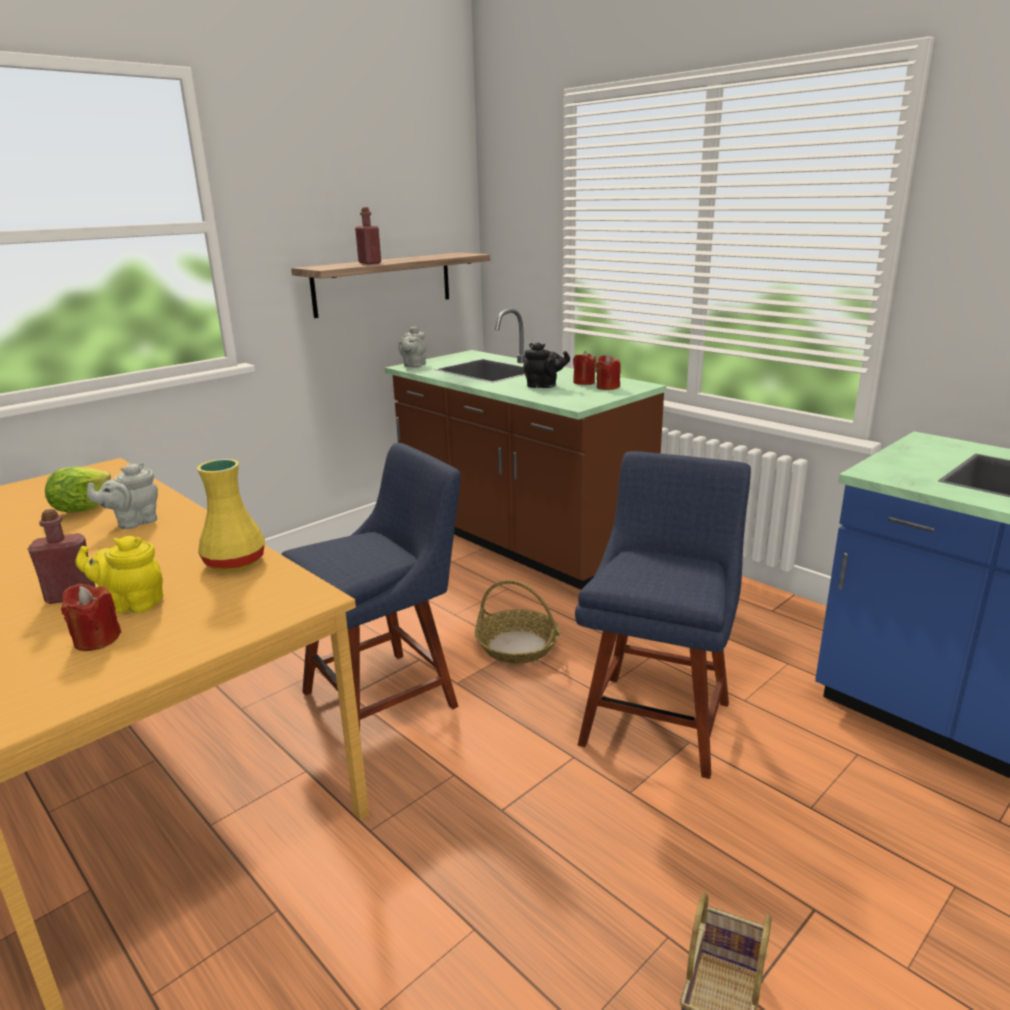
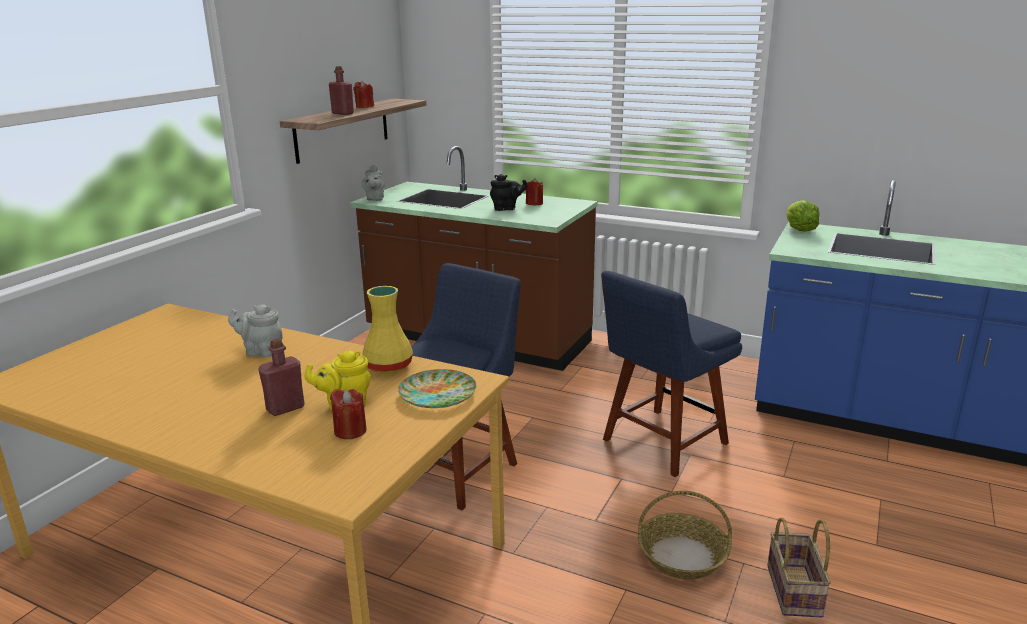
camera: 20 degrees left, 0 degrees up
(82, 509) = (196, 347): lettuce -> lettuce (799, 230)
(134, 522) = (261, 351): grey teapot -> grey teapot turned 75 degrees clockwise
(245, 609) = (438, 394): none -> plate
(518, 646) = (531, 415): basket -> basket (682, 556)
(607, 387) = (556, 206): red candle -> red candle (364, 106)
(658, 717) = (661, 443): blue chair -> blue chair turned 135 degrees counterclockwise

